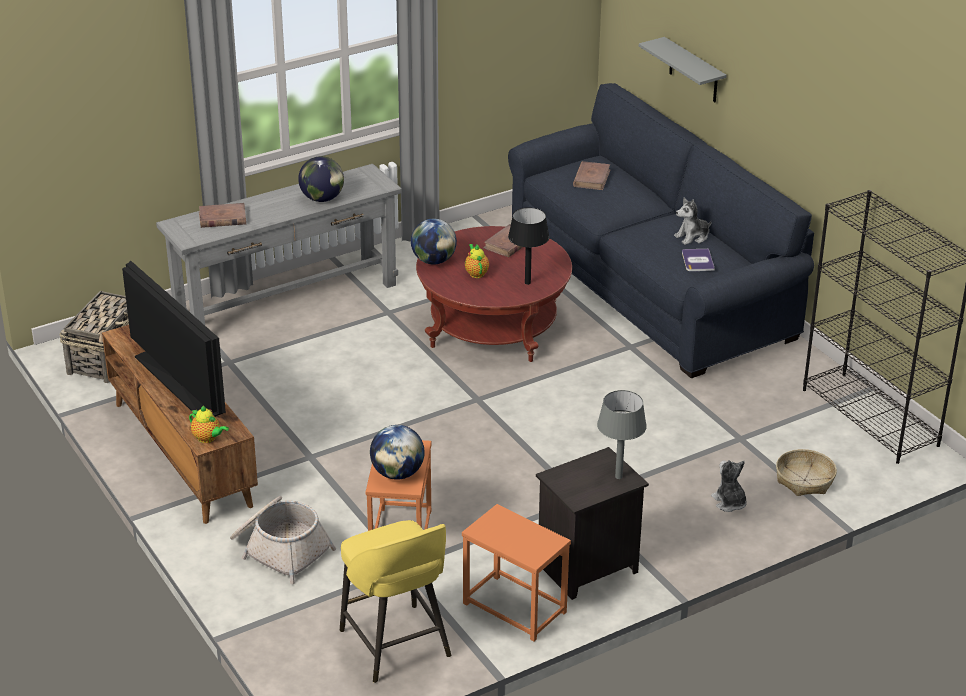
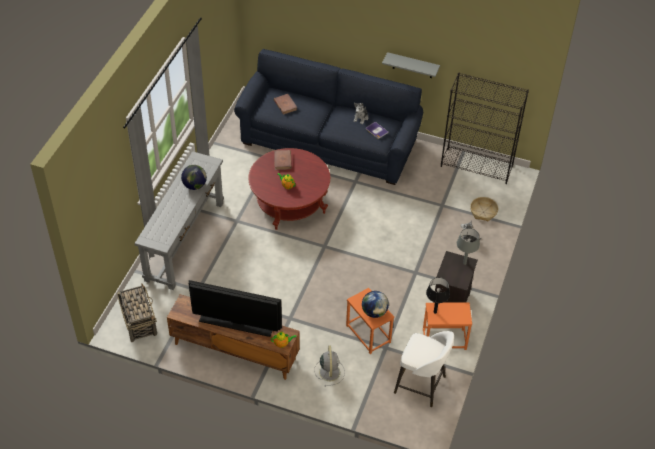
camera: 40 degrees left, 15 degrees up
(222, 218) = (163, 223): brown book -> none
(280, 549) = (329, 371): basket -> grey fan
(396, 645) = (421, 385): yellow stool -> white stool
(433, 261) = (262, 189): globe -> none
(527, 283) = (314, 179): black table lamp -> black table lamp (435, 312)
(693, 71) = (321, 35): grey shelf -> grey shelf (412, 65)

